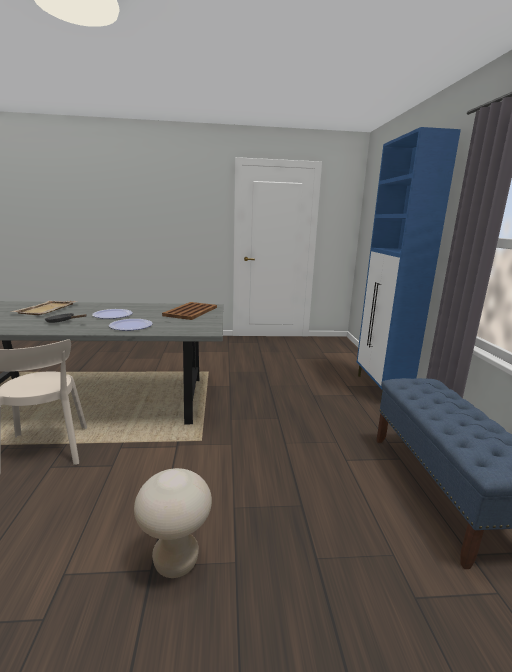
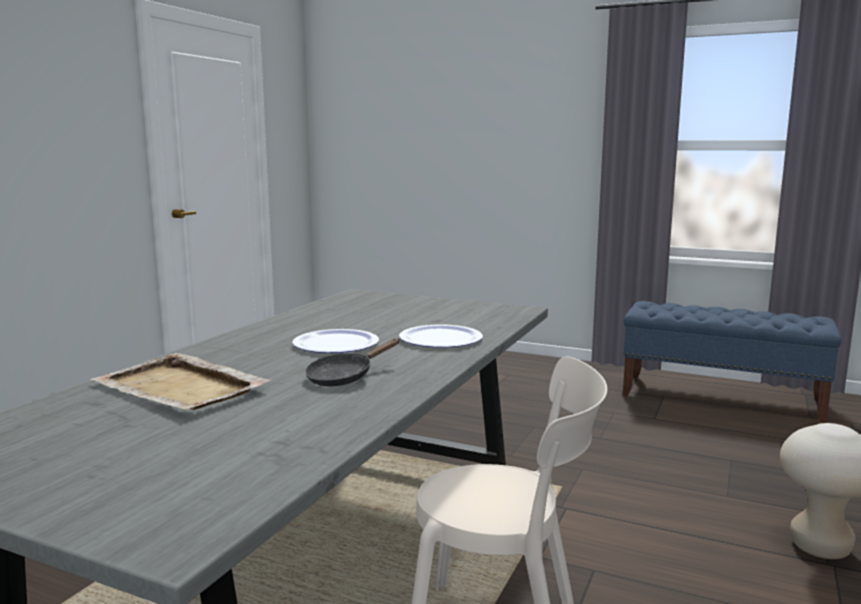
camera: 60 degrees left, 5 degrees down
(191, 311) = (381, 305): brown tray -> none
(381, 389) = (505, 359): blue cabinet -> none

